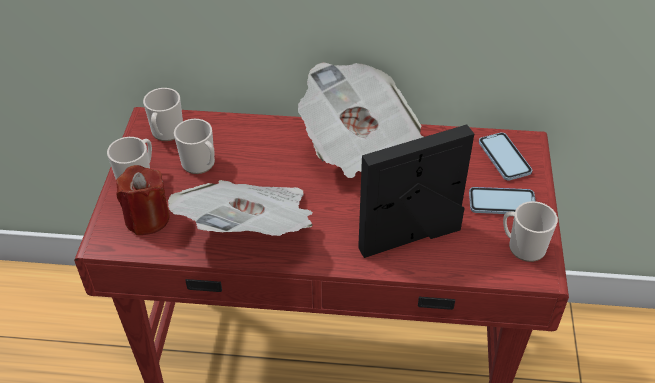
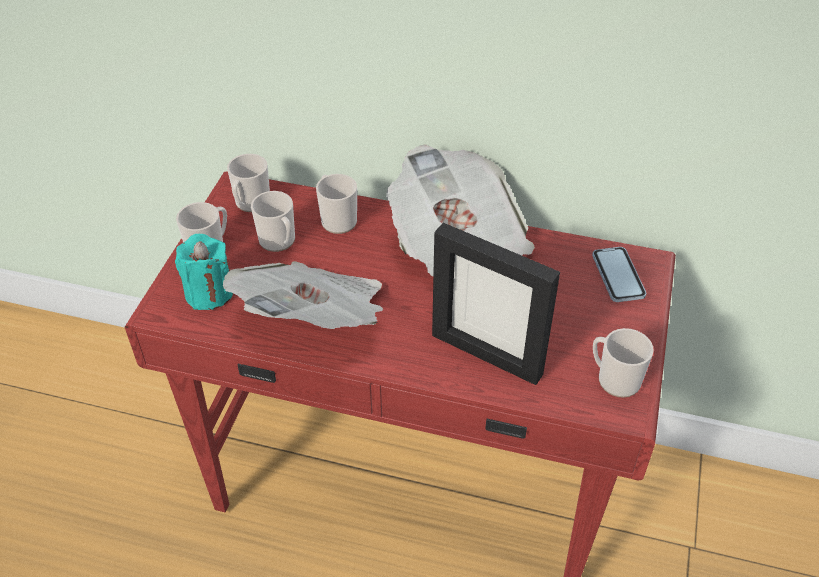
camera: 10 degrees right, 0 degrees up
(147, 218) = (209, 293): red candle -> turquoise candle
(248, 138) = (337, 219): none -> mug
(409, 239) = (487, 353): picture frame -> picture frame turned 135 degrees counterclockwise
(502, 203) = (602, 326): phone -> none

